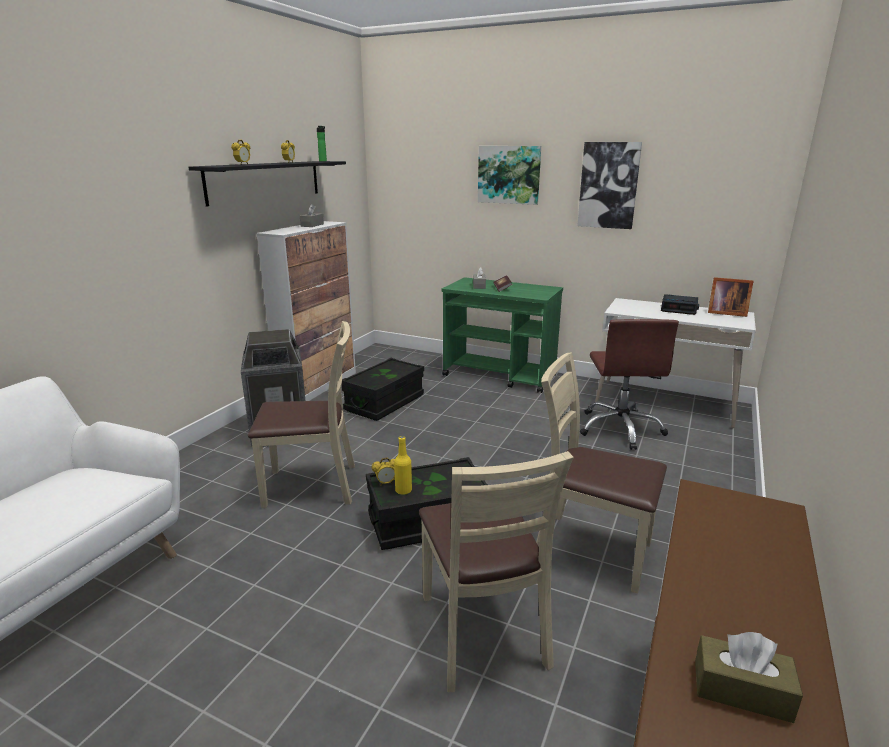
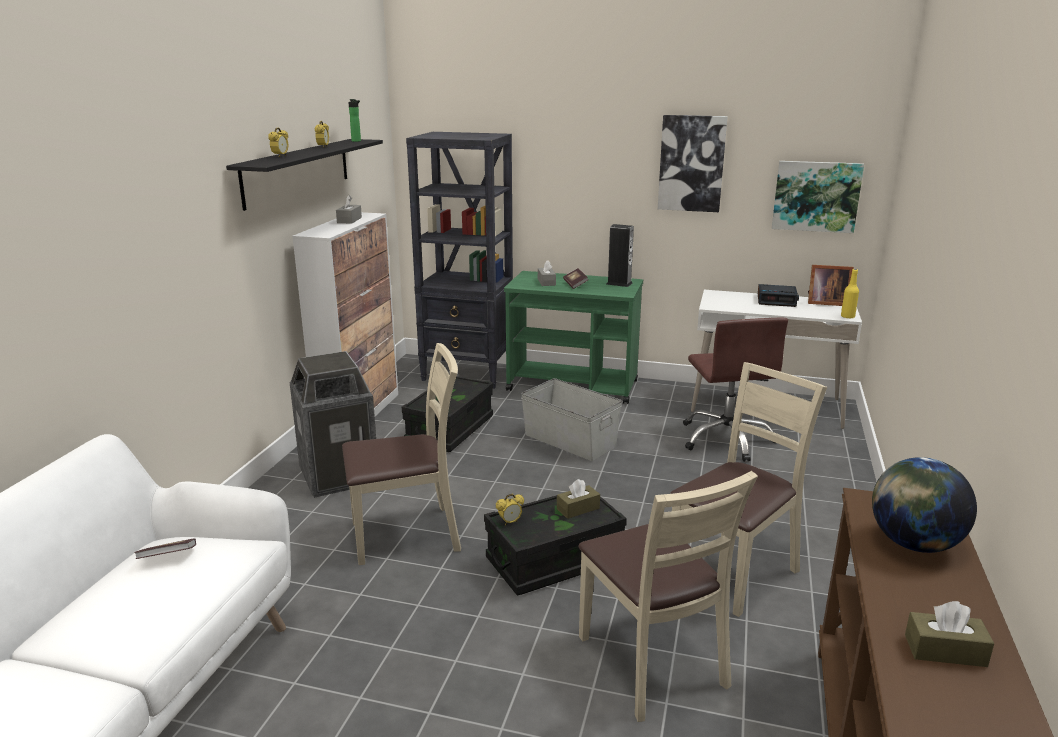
camera: 10 degrees left, 0 degrees up
(65, 485) = (168, 558): none -> book
(403, 490) = (533, 528): yellow bottle -> yellow bottle (847, 316)
(417, 360) = (468, 374): none -> black bookcase
(451, 477) = (578, 509): none -> brown tissue box
(480, 419) = (570, 440): none -> grey storage box
(509, 174) = (574, 150): picture -> picture (816, 196)
(540, 289) = (619, 283): none -> speaker
(590, 551) = (733, 572): beige chair -> beige chair turned 120 degrees clockwise
(741, 548) = (913, 544): none -> globe

